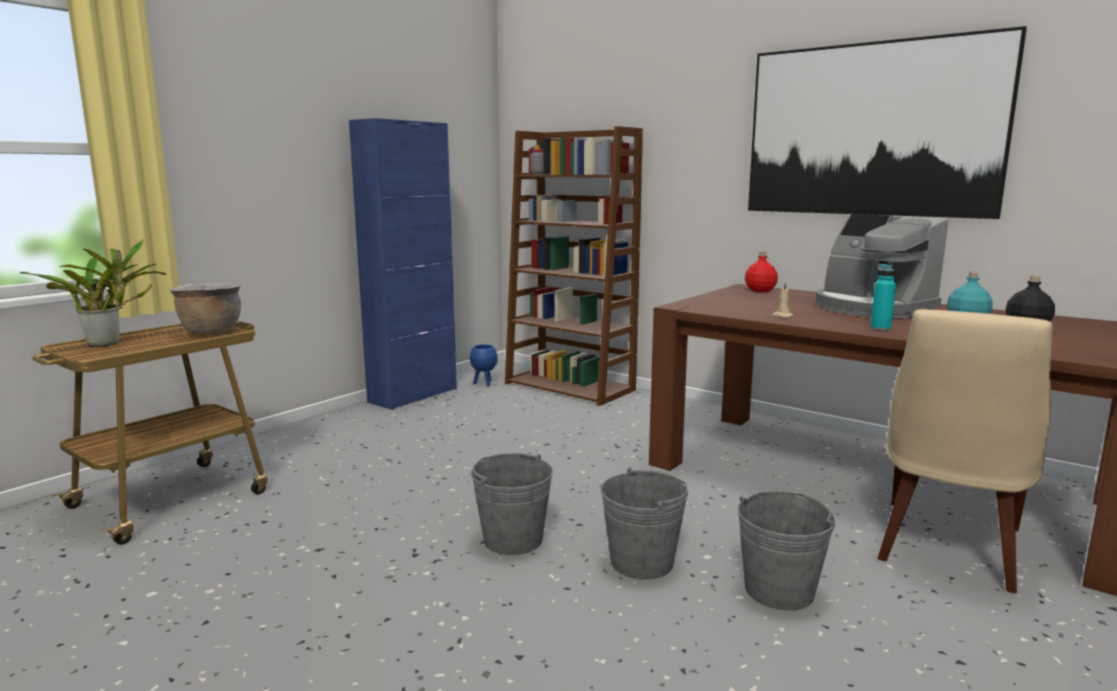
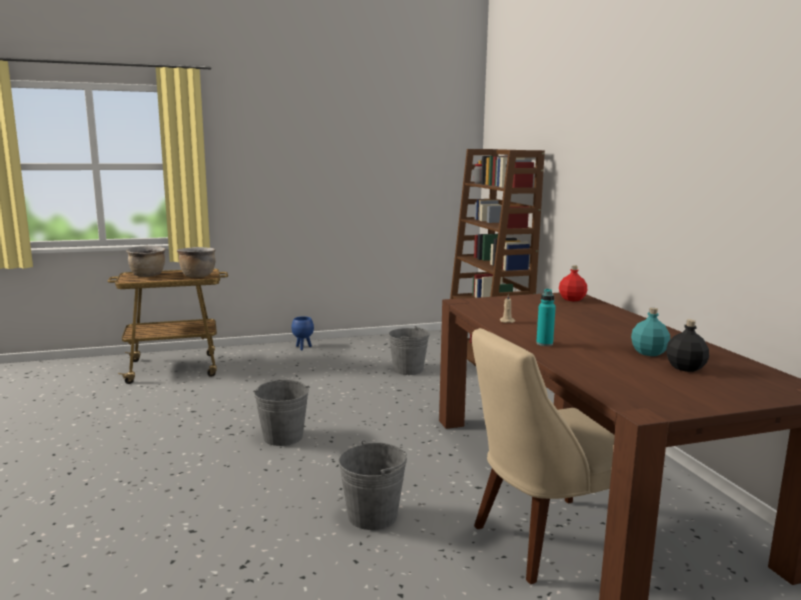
camera: 35 degrees right, 0 degrees up
(109, 344) = (148, 275): potted plant -> brown cooking pot
(413, 395) = (374, 340): blue cabinet -> none
(484, 383) = (431, 341): blue planter -> blue planter (303, 347)
(642, 562) = (326, 472): grey bucket -> grey bucket (408, 370)
(870, 130) = (675, 163): picture -> none
(871, 308) = (606, 328): coffee machine -> none

